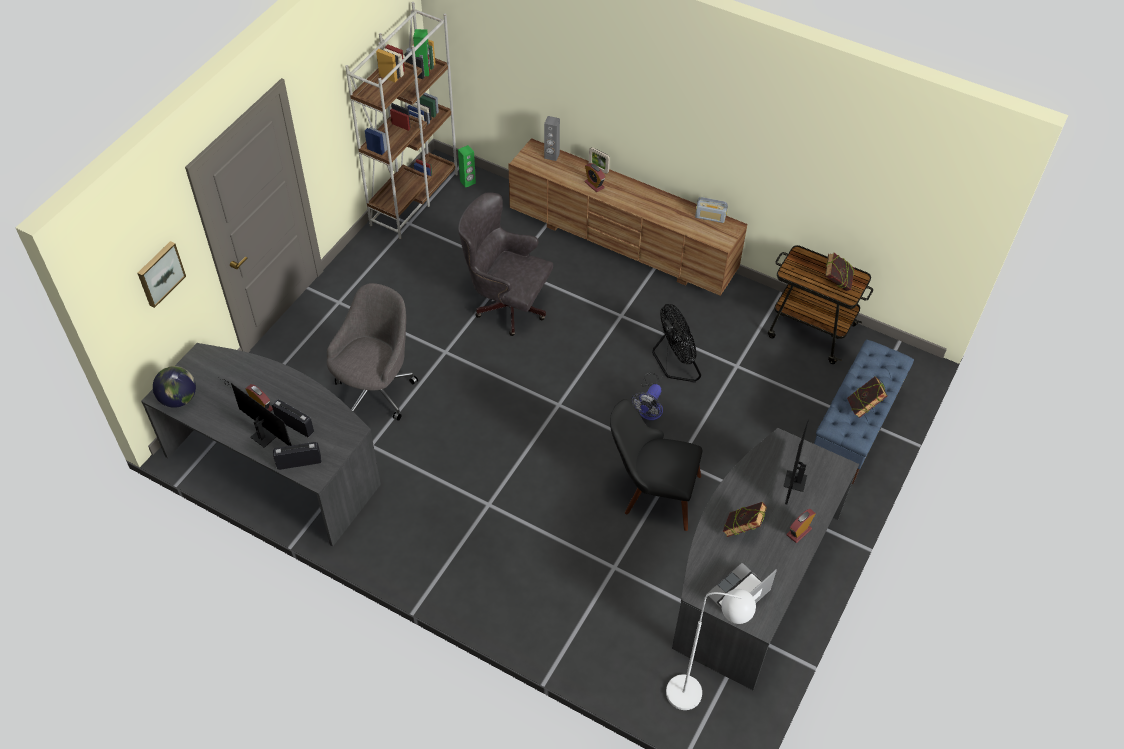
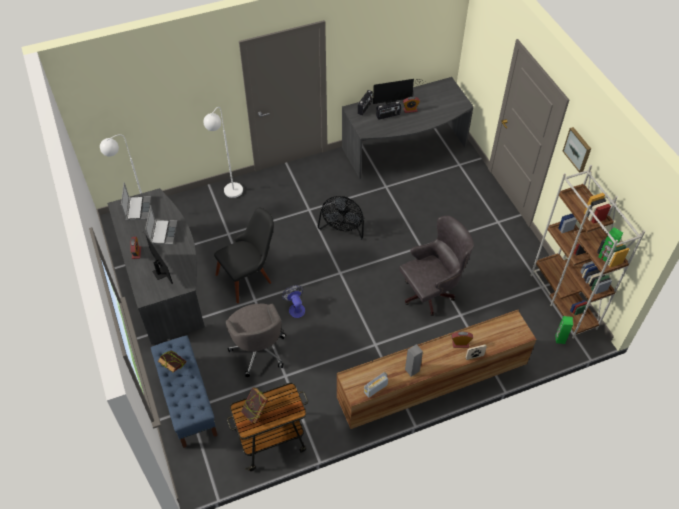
camera: 130 degrees right, 0 degrees up
(160, 273) = (487, 55): picture -> picture (578, 149)
(179, 398) = (441, 87): globe -> none
(376, 391) = (419, 205): grey office chair -> grey office chair (259, 351)
(547, 620) = (230, 195): none -> white floor lamp
(551, 156) = (508, 338): grey speaker -> grey speaker (412, 370)
(669, 363) = (318, 342): black fan -> black fan (341, 227)
(742, 529) = (163, 232): book -> laptop

